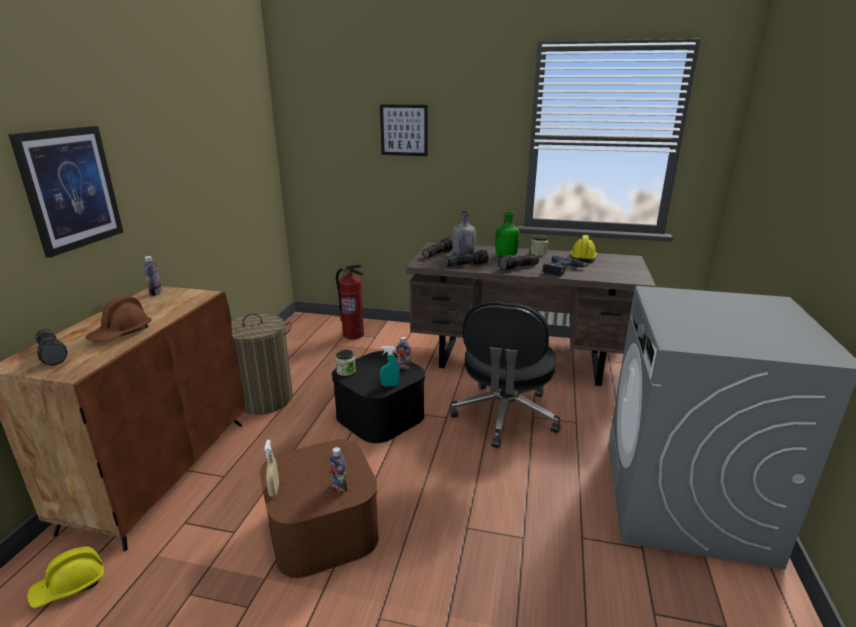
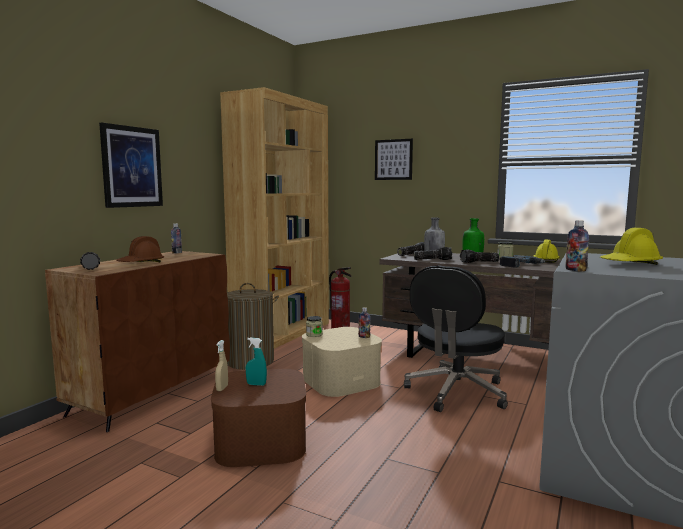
camera: 15 degrees right, 15 degrees down
(70, 586) = (60, 444): yellow hard hat -> yellow hard hat (630, 264)
(287, 345) = (282, 333): none -> brown bookcase
(339, 488) = (273, 393): bottle -> bottle (575, 270)
(380, 415) = (341, 380): black storage box -> beige storage box
(390, 385) = (347, 344): turquoise spray bottle -> turquoise spray bottle (256, 384)

